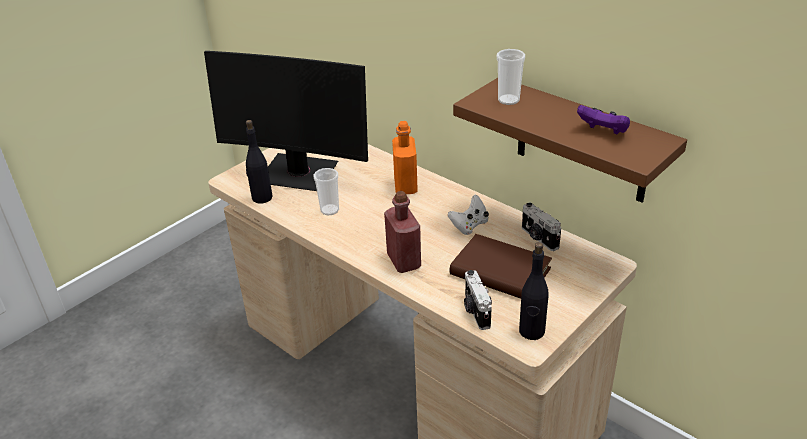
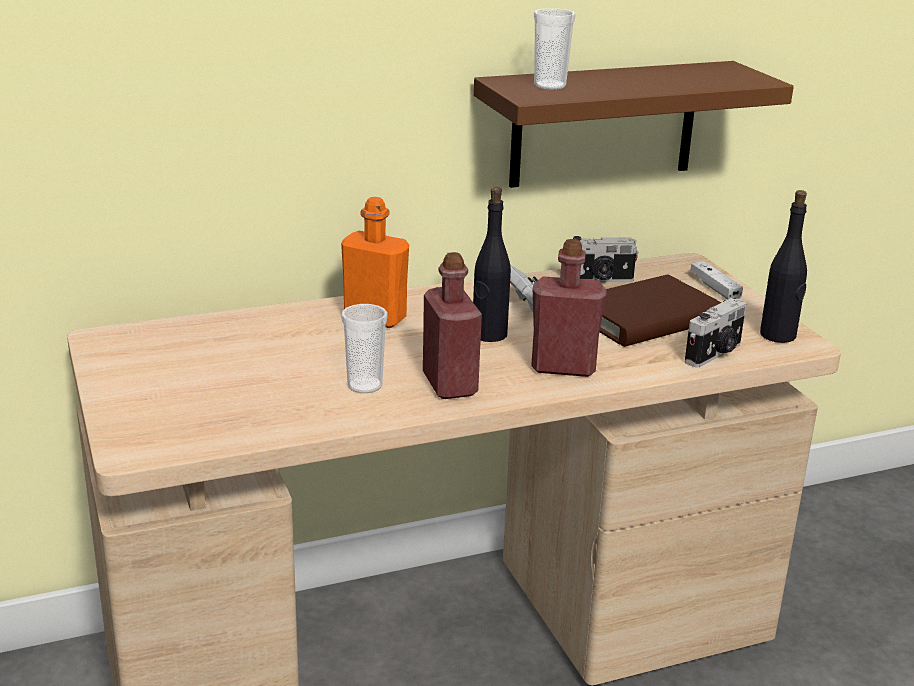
camera: 65 degrees left, 10 degrees down
(262, 198) = (244, 432): black bottle -> black bottle (489, 335)
(298, 174) = (216, 384): monitor -> none
(351, 233) = (449, 384): none -> red bottle
(475, 311) = (715, 354): camera -> camera turned 60 degrees counterclockwise
(581, 286) = (714, 288): none -> white game controller
(603, 132) = (683, 76): purple game controller -> none

